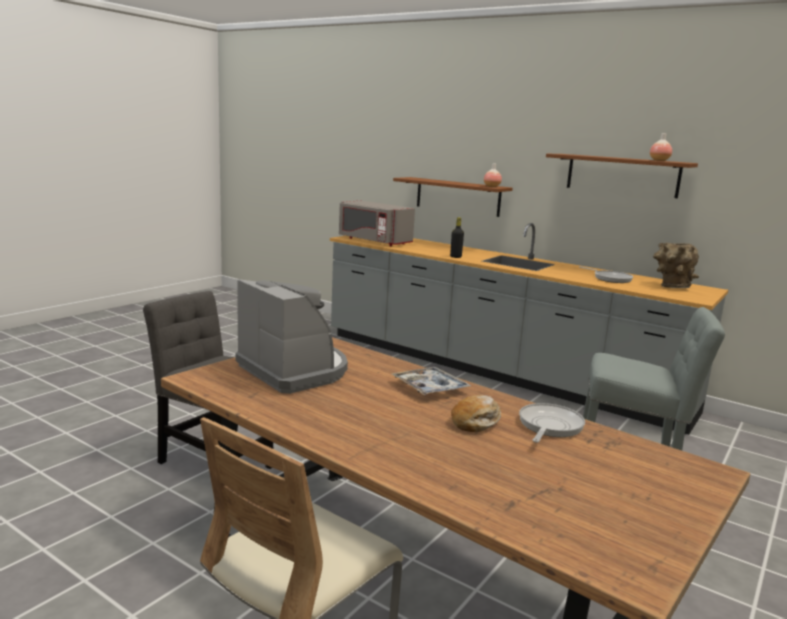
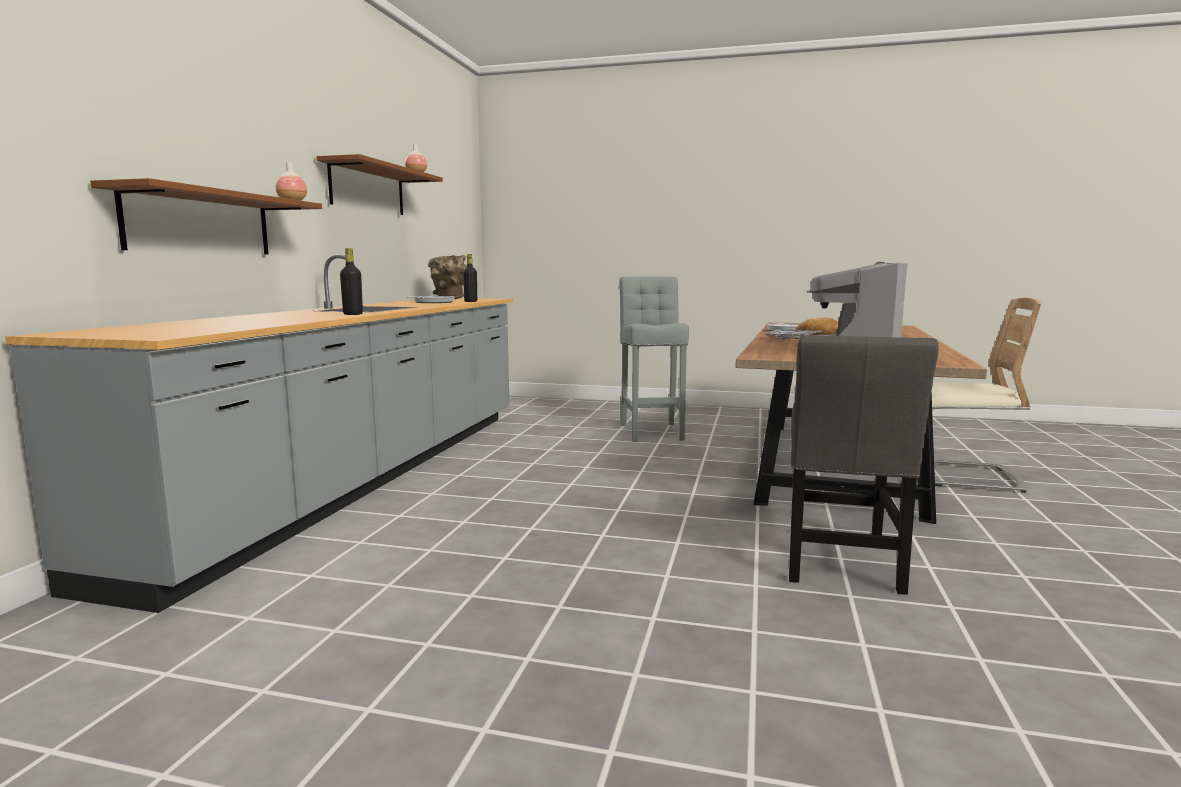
camera: 110 degrees left, 5 degrees down
(373, 241) = (202, 329): grey microwave -> none
(623, 287) = (470, 301): none -> black bottle

